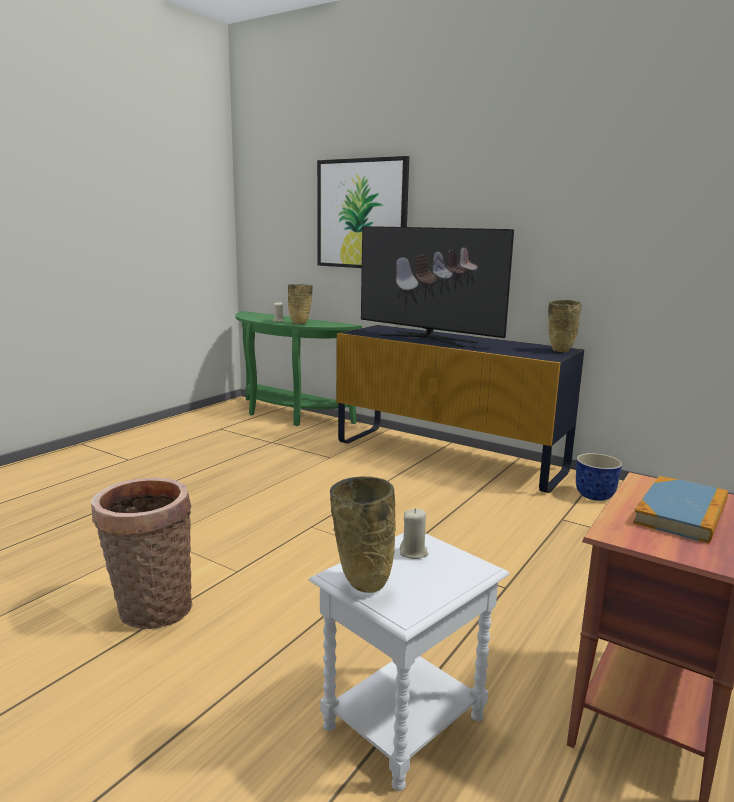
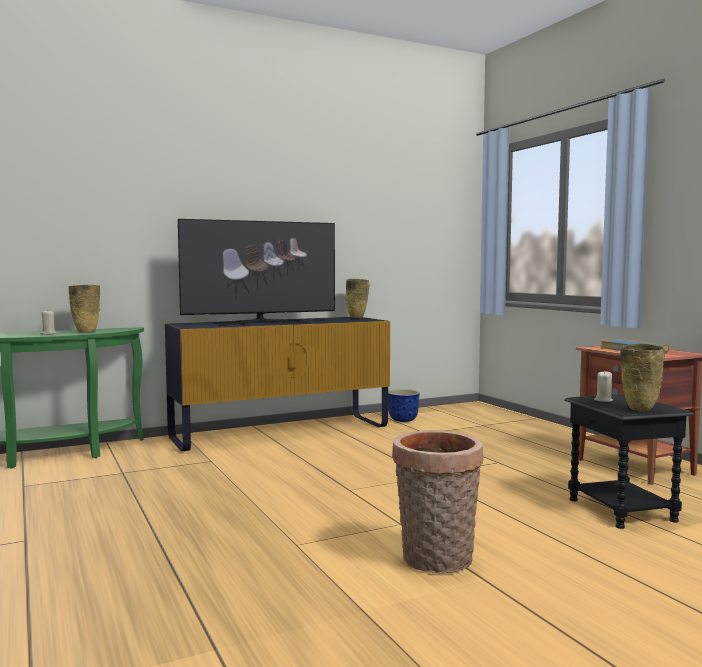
camera: 60 degrees left, 10 degrees down
(362, 214) = (133, 208): picture -> none
(406, 722) = (623, 509): white side table -> black side table

